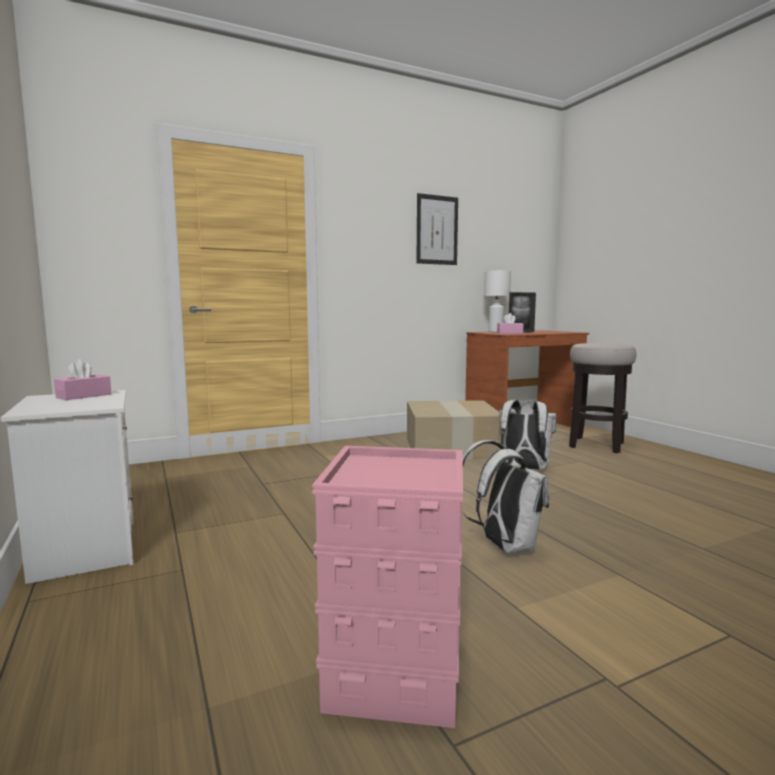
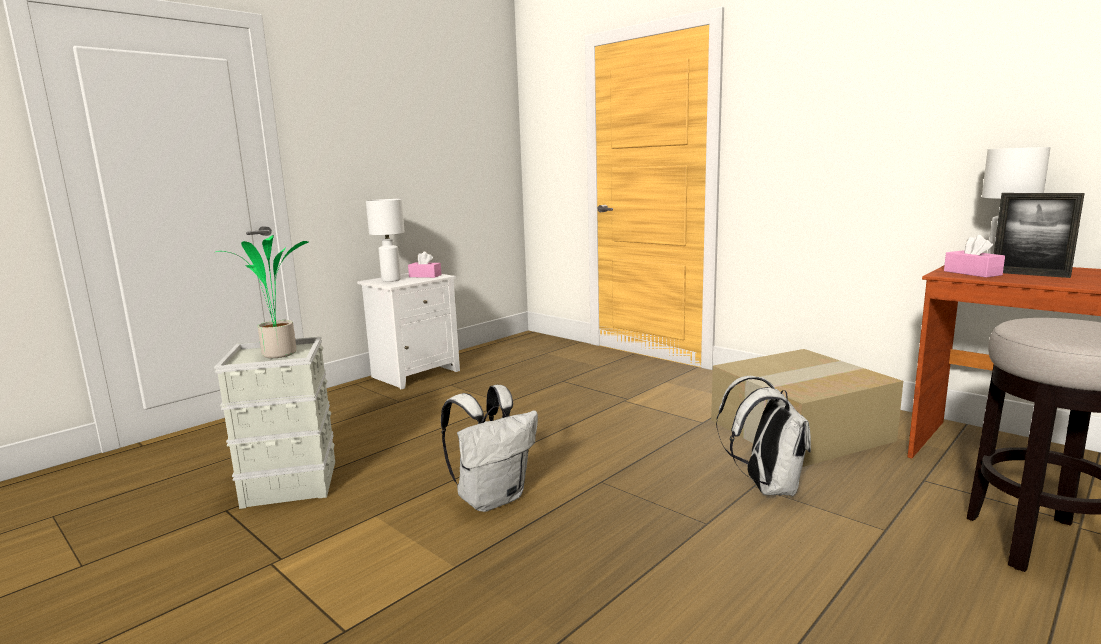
camera: 70 degrees right, 5 degrees up
(63, 405) = (391, 280): none -> white table lamp
(393, 671) = (292, 483): pink storage box -> grey storage box
(396, 470) = (277, 355): none -> potted plant
(437, 230) = (913, 82): picture -> none

